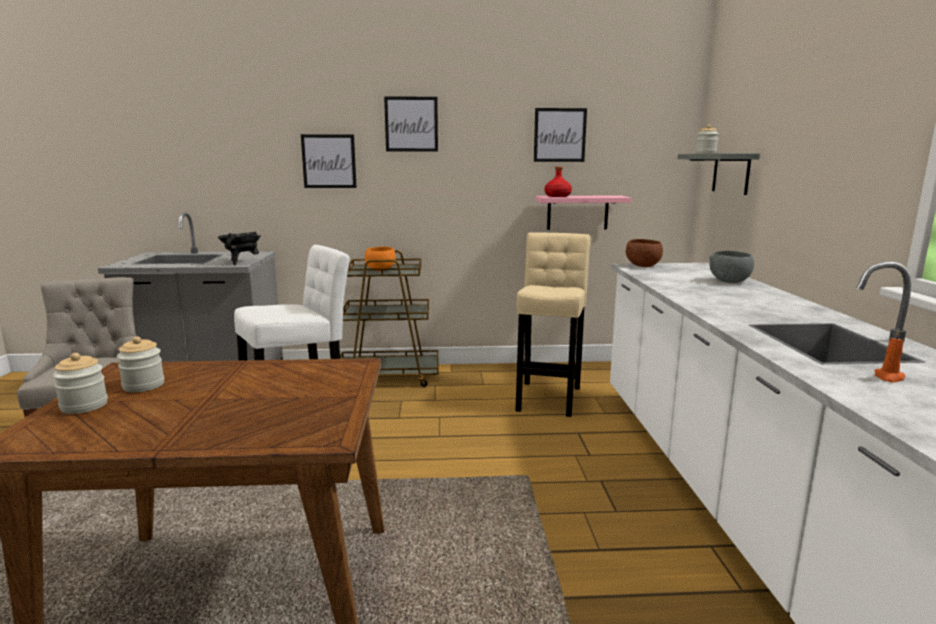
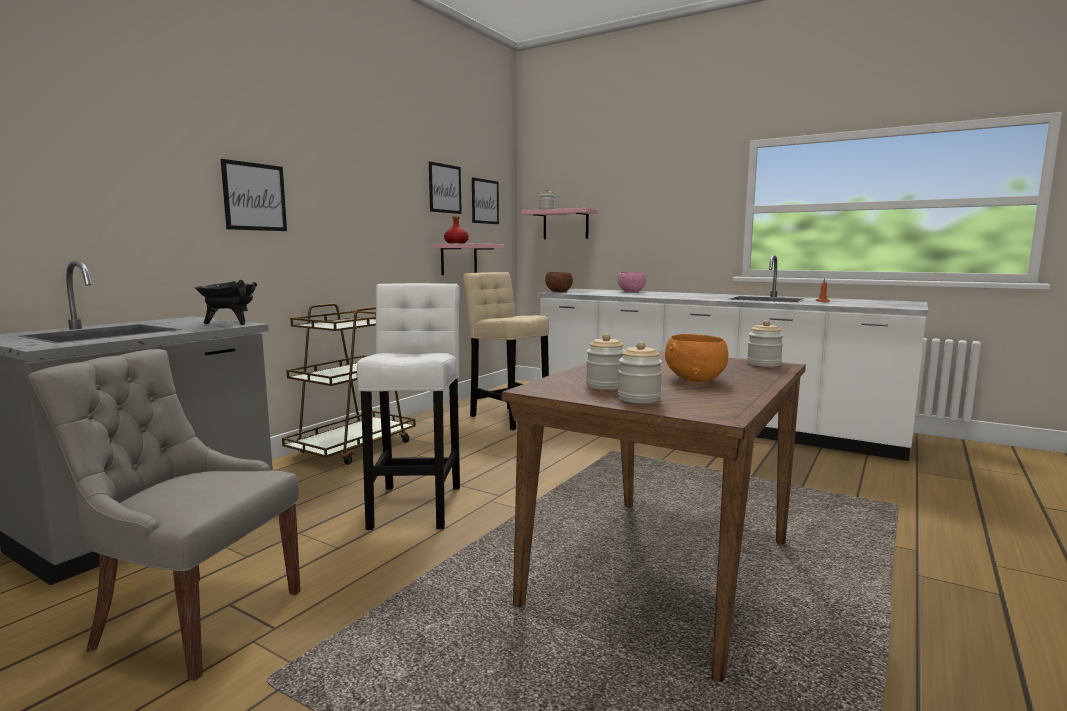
camera: 55 degrees left, 5 degrees down
(328, 429) = (763, 364): none -> jar
(381, 270) = (346, 323): orange bowl -> orange bowl (696, 379)
(411, 124) = (336, 163): picture -> picture (485, 201)
(730, 281) = (631, 291): grey bowl -> pink bowl
(731, 173) = (565, 224): grey shelf -> pink shelf

